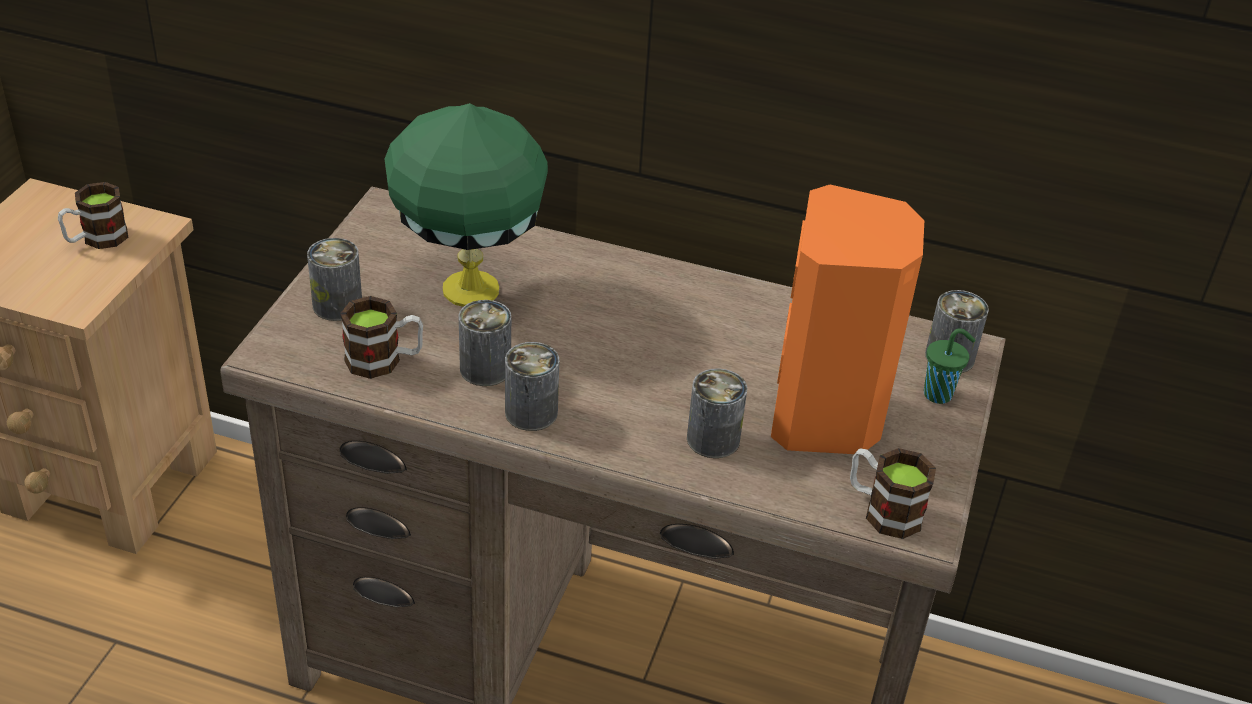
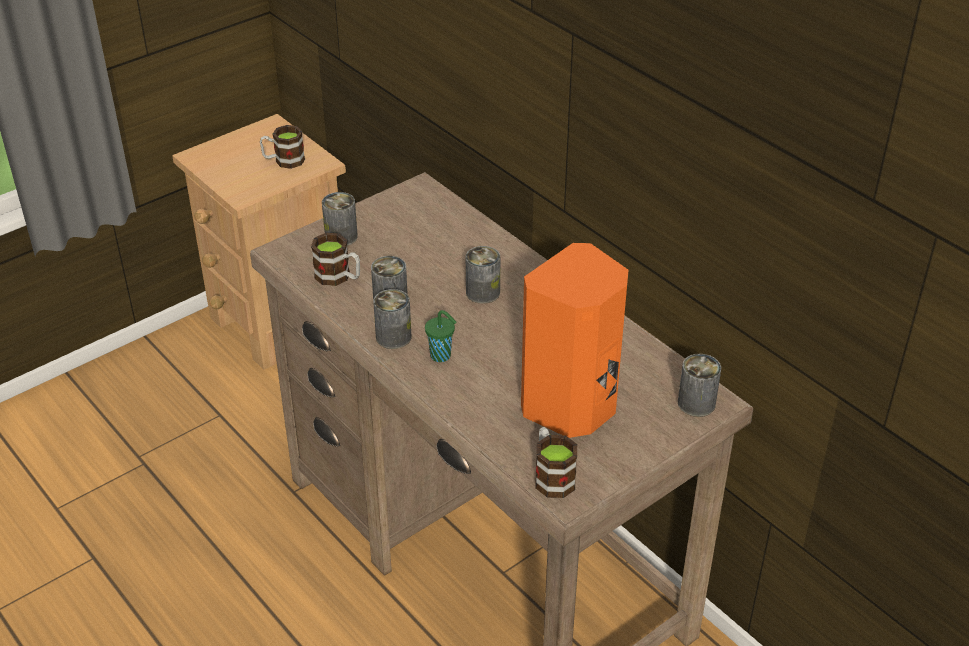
camera: 35 degrees right, 0 degrees up
(468, 291) = (422, 253): green table lamp -> none
(713, 439) = (486, 393): can -> can (483, 292)
(939, 394) = (663, 423): green cup -> green cup (442, 356)

